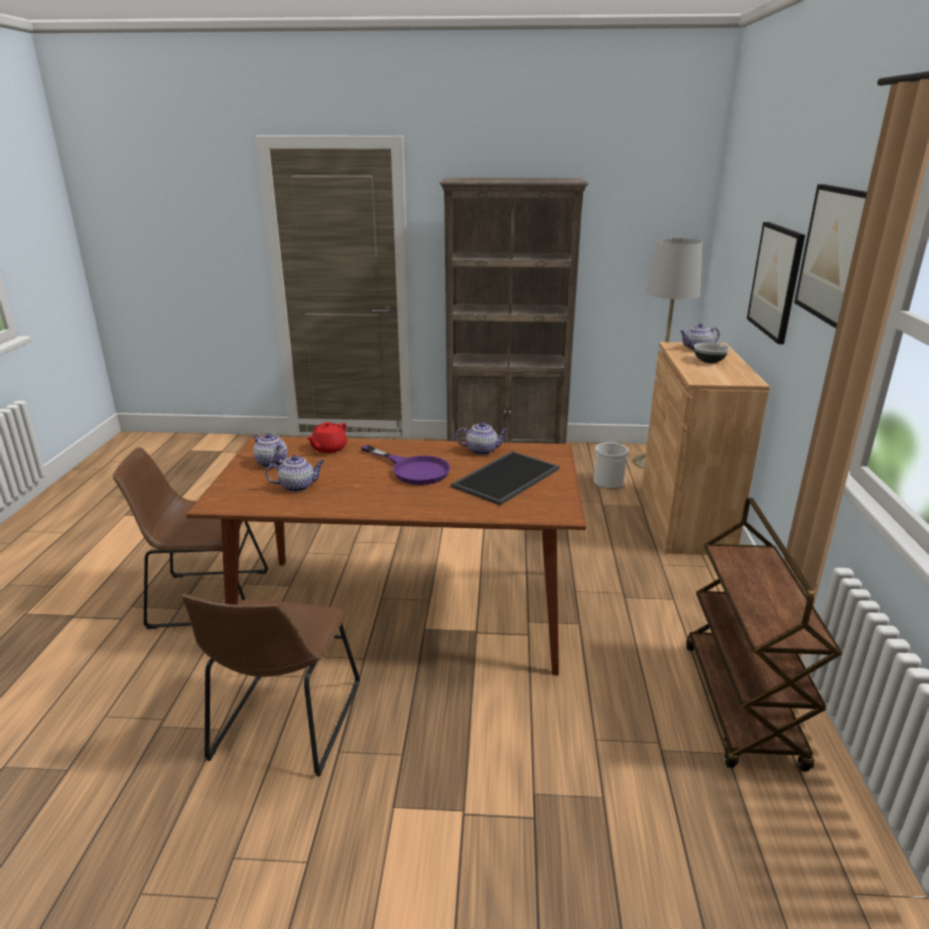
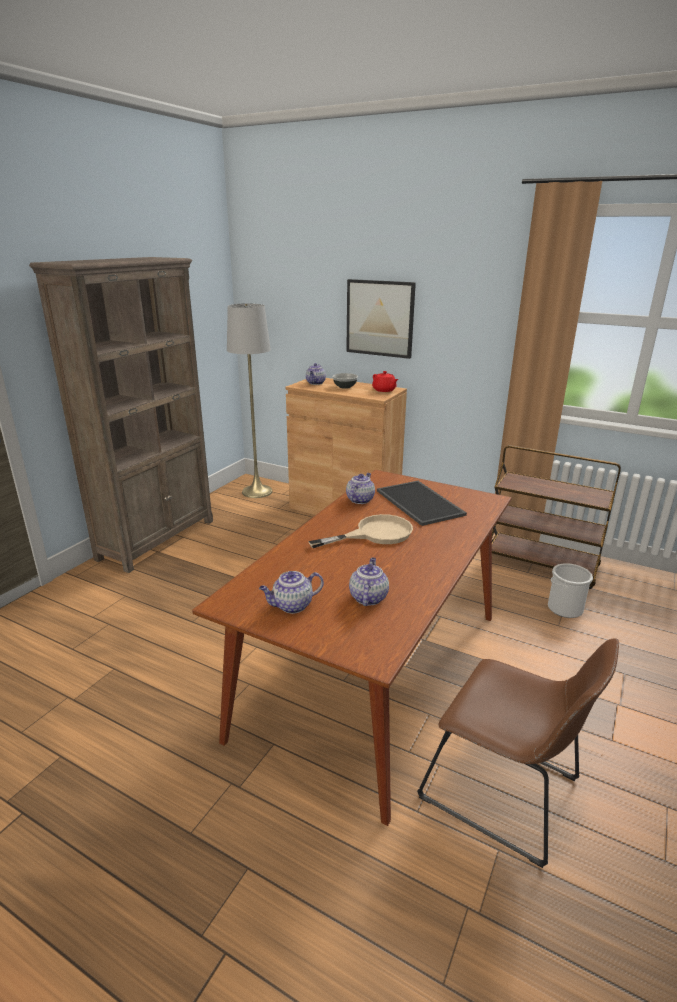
camera: 65 degrees left, 0 degrees up
(204, 598) = (244, 835): brown chair -> none
(328, 448) = (285, 566): red teapot -> red teapot (384, 390)
(413, 469) = (374, 534): purple frying pan -> beige frying pan
(609, 482) = (266, 516): bucket -> bucket (565, 608)
(835, 254) = (465, 290): picture -> none

